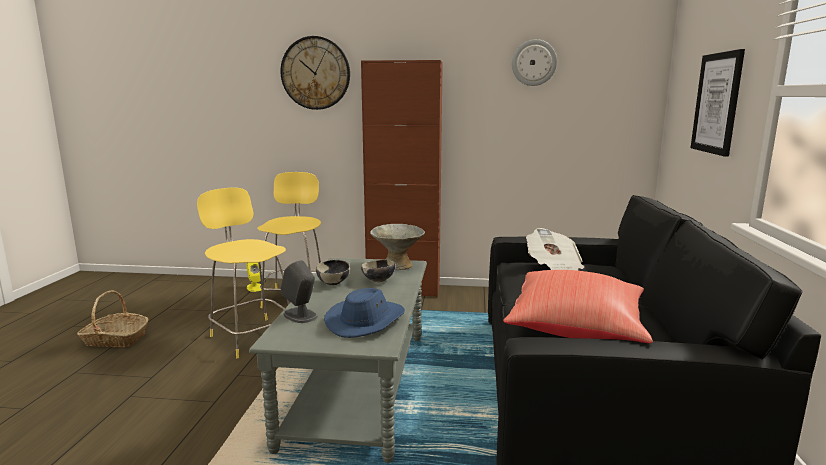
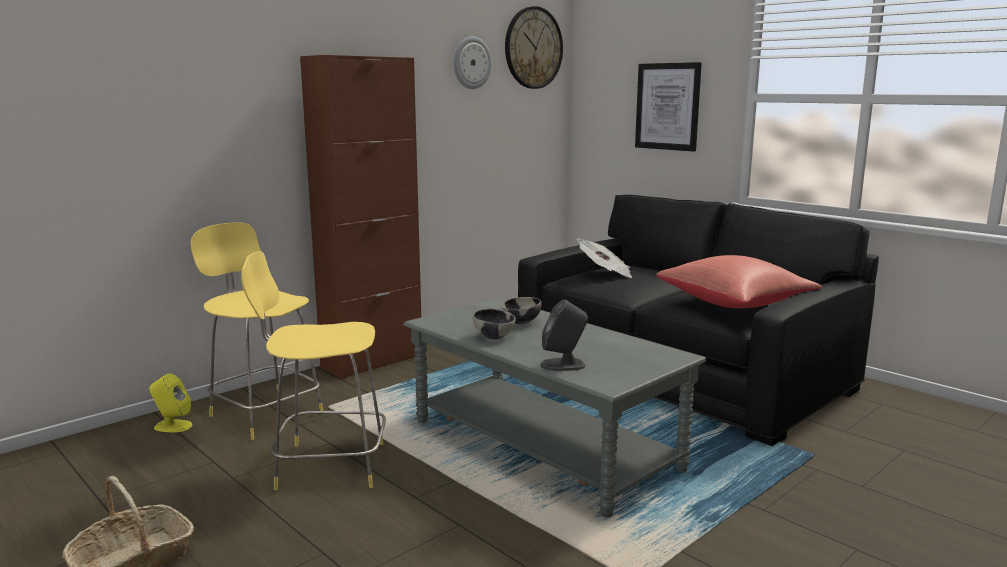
camera: 50 degrees left, 0 degrees up
(315, 73) = (223, 69): wall clock -> wall clock (533, 48)
(366, 320) = (617, 348): blue hat -> none
(397, 265) = (492, 307): grey bowl -> none

